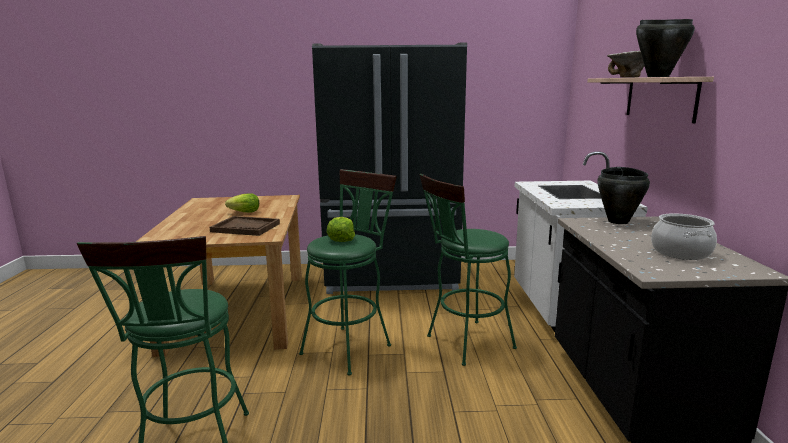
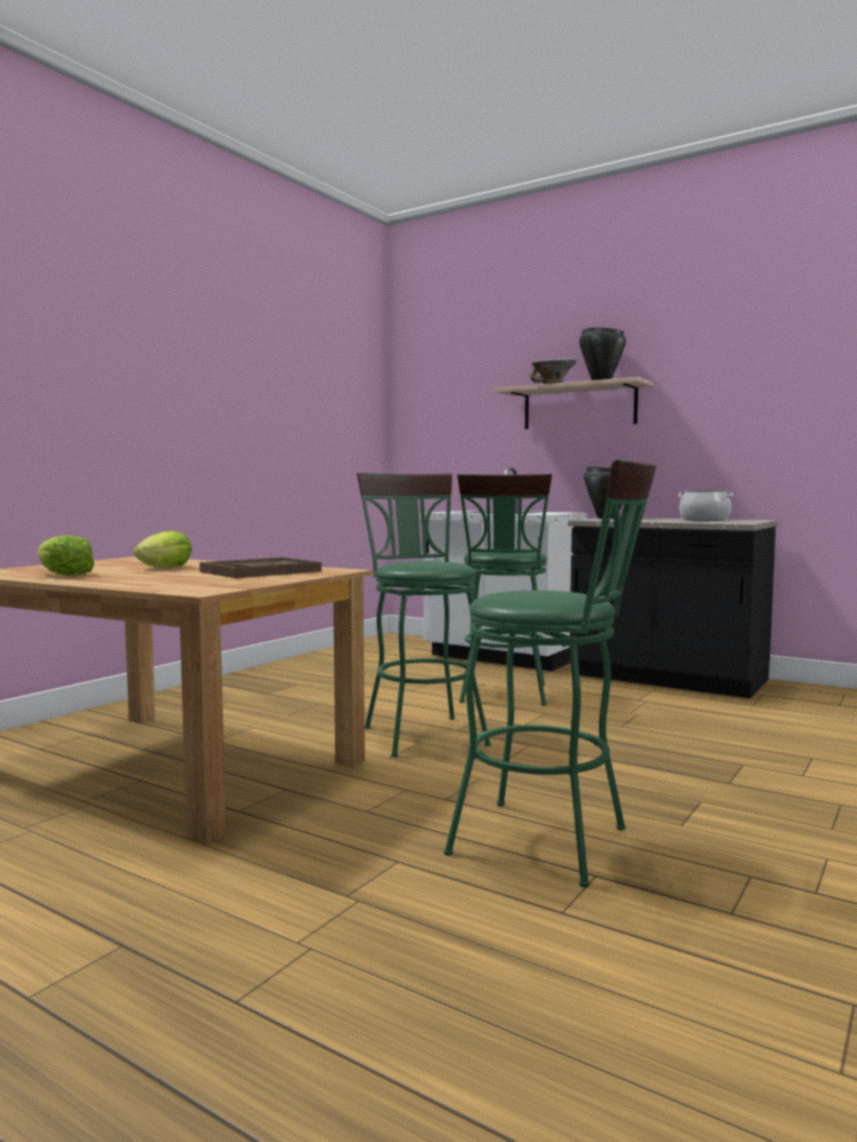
camera: 55 degrees left, 10 degrees down
(341, 239) = (422, 562): lettuce -> lettuce (64, 575)
(392, 278) = (277, 683): black fridge -> none

